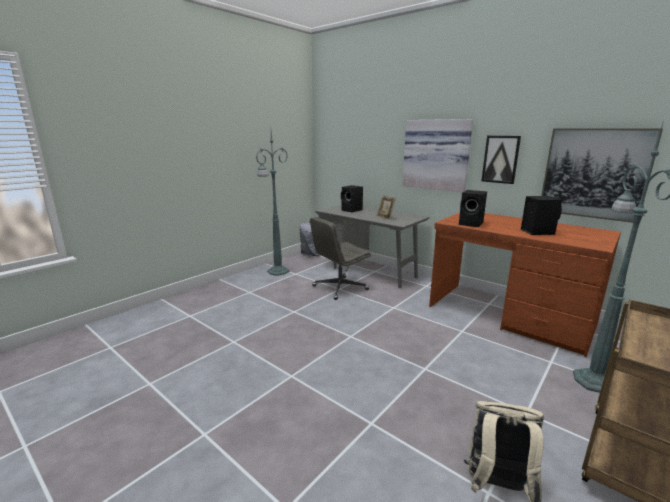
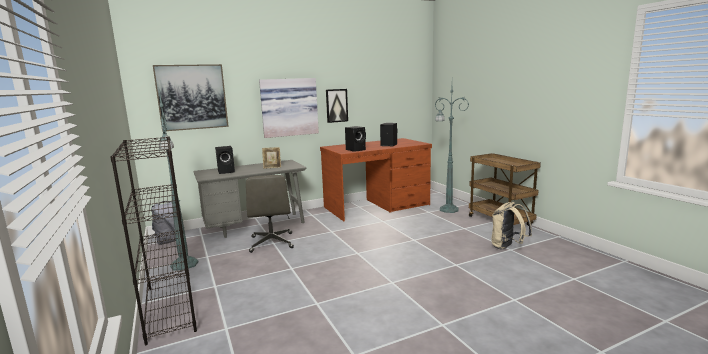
camera: 65 degrees left, 5 degrees down
(215, 288) = (169, 307): none -> black bookcase
(594, 173) = (386, 108): picture -> picture (192, 97)

